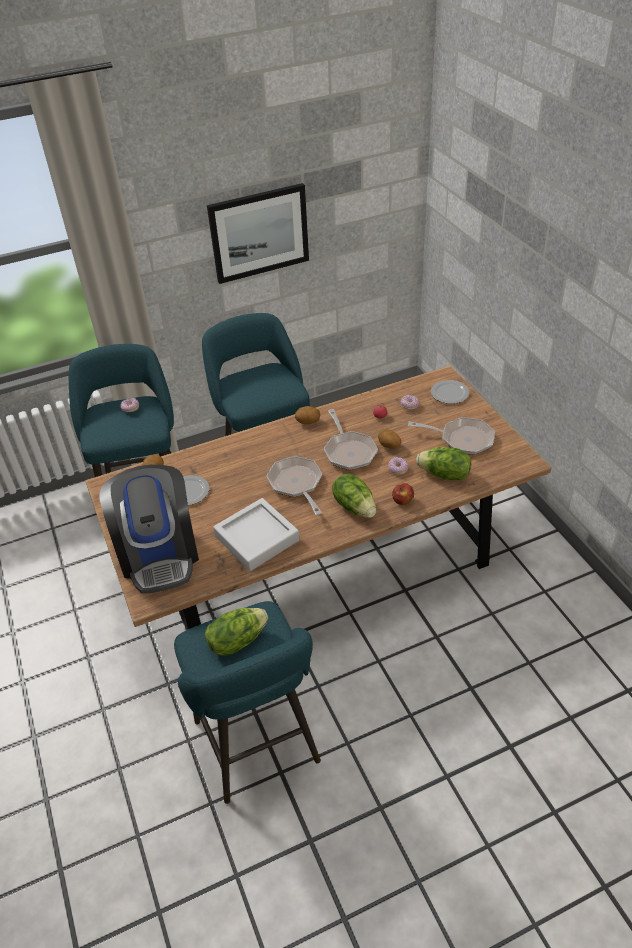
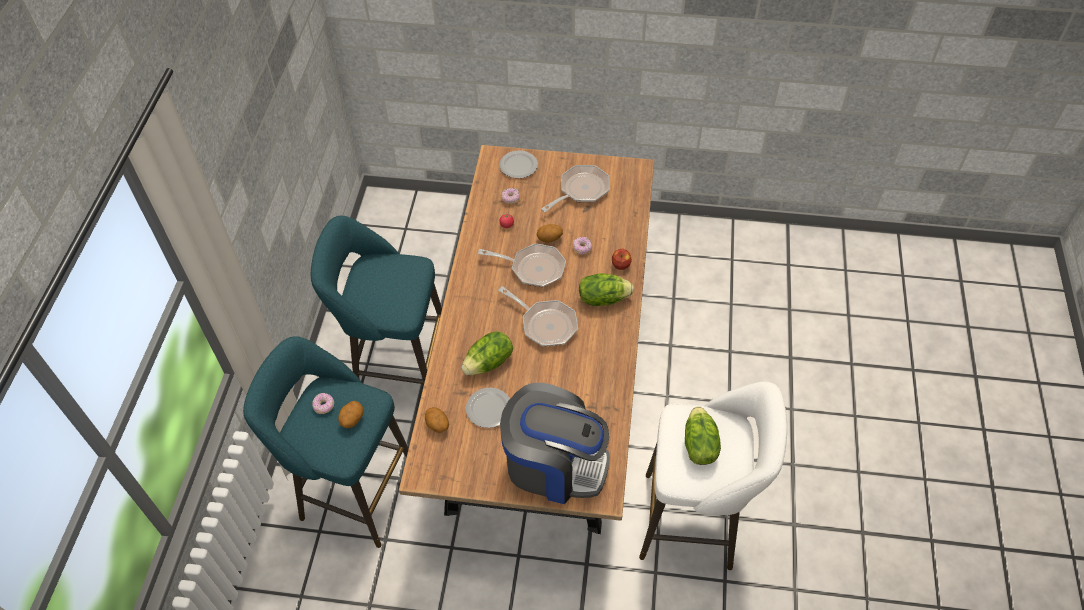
camera: 60 degrees left, 10 degrees up
(257, 538) = (589, 383): grey tray -> none
(259, 233) = (266, 149): picture -> none
(259, 748) = (695, 521): turquoise stool -> white stool
(297, 484) = (545, 324): frying pan -> frying pan turned 150 degrees counterclockwise
(308, 422) = (469, 277): potato -> potato (352, 419)
(444, 475) = (612, 224): lettuce -> lettuce (489, 363)

